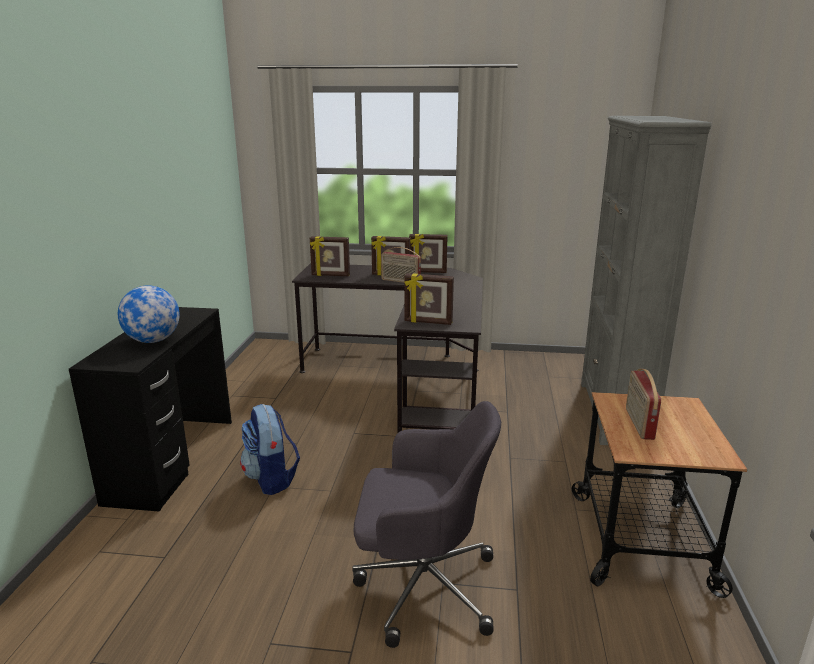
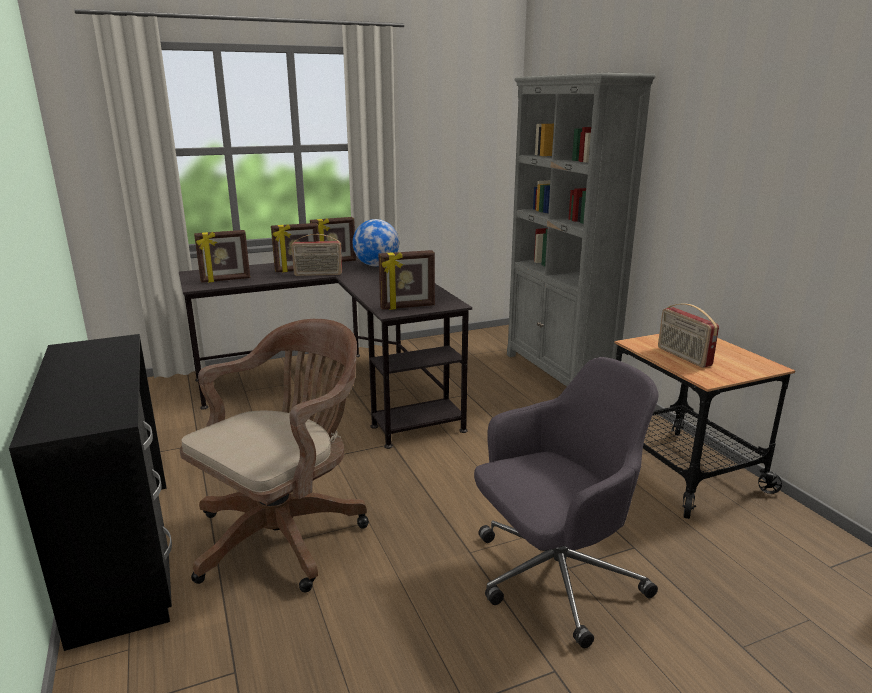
camera: 30 degrees left, 0 degrees up
(153, 341) = (100, 386): globe -> globe (376, 265)
(271, 479) = (286, 533): backpack -> brown office chair

